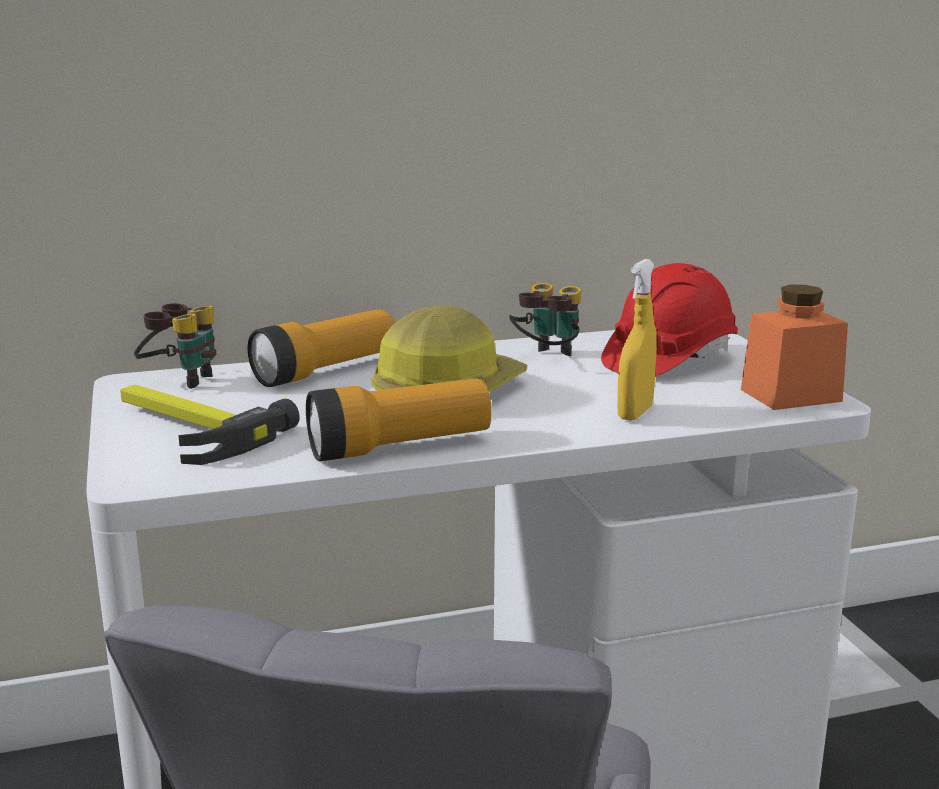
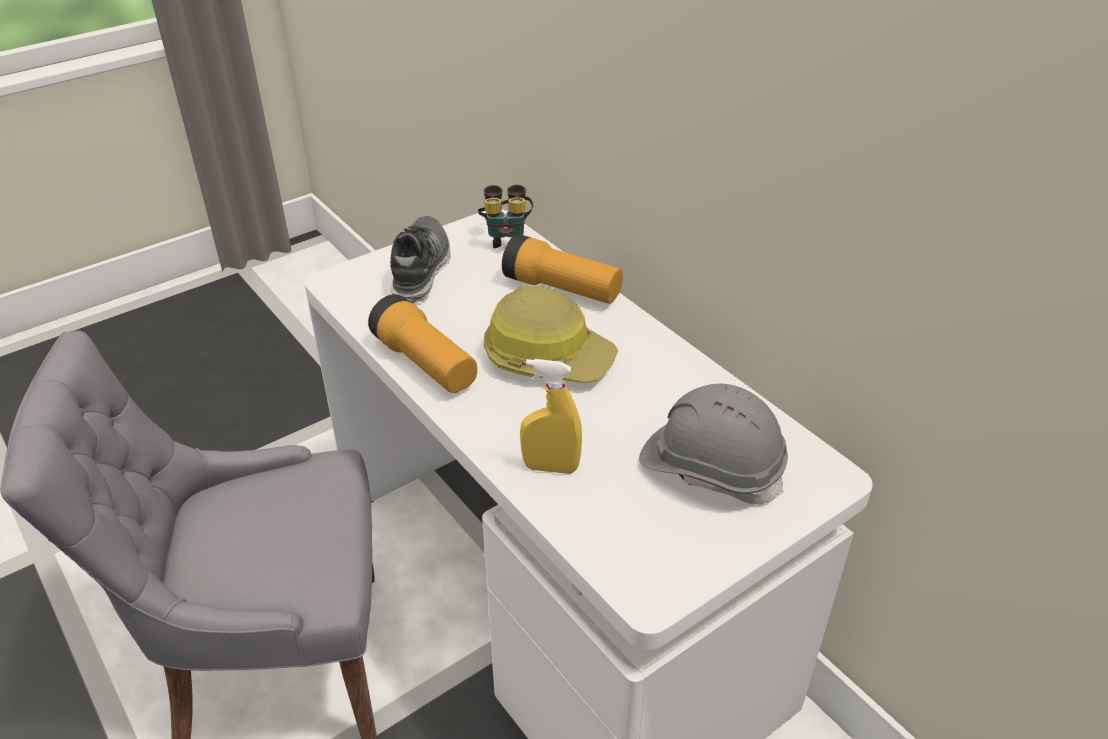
camera: 70 degrees right, 20 degrees up
(185, 429) = (420, 270): hammer -> shoe
(547, 359) = (664, 391): binoculars -> none
(668, 360) = (711, 467): red hard hat -> grey hard hat
(790, 395) = (656, 567): orange jar -> none

